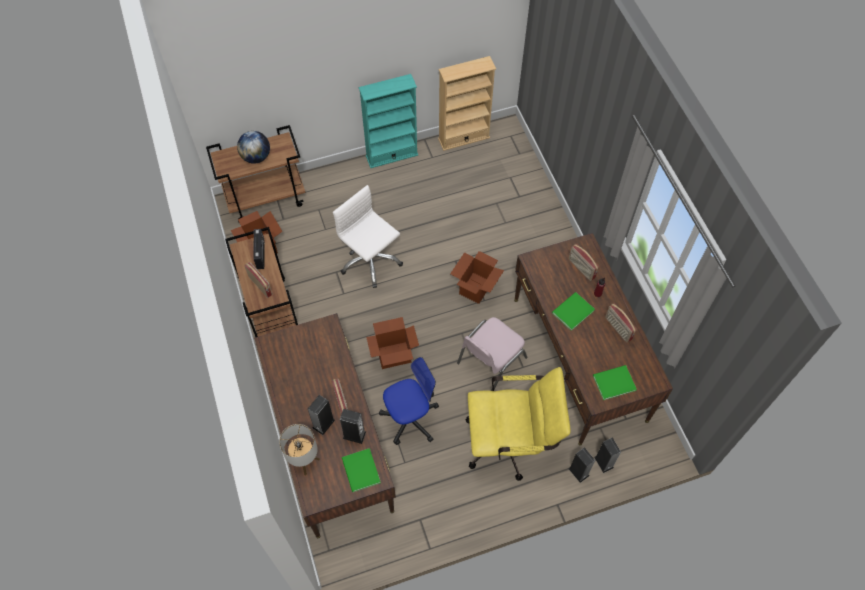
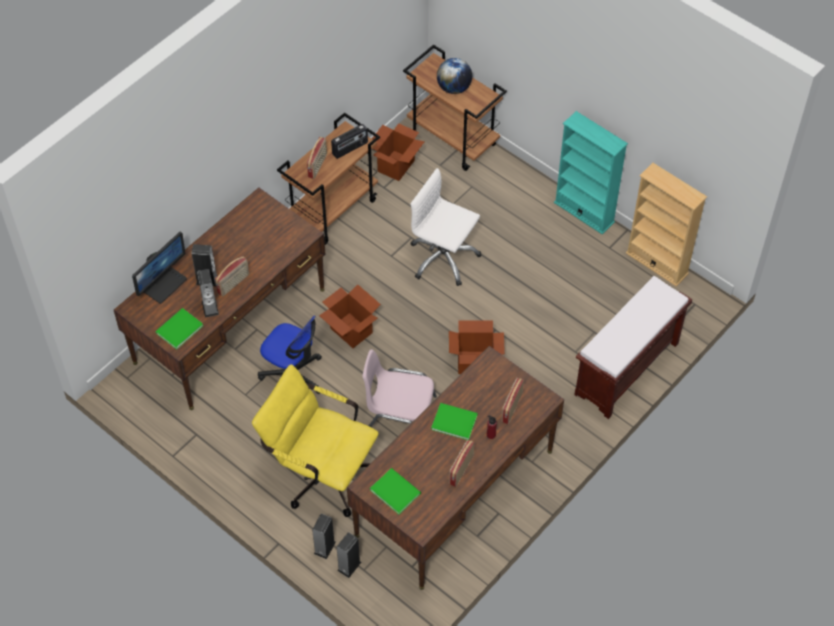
camera: 60 degrees right, 5 degrees down
(304, 461) = (164, 284): table lamp -> monitor
(370, 261) = (443, 258): white office chair -> white office chair turned 75 degrees counterclockwise
(510, 442) = (320, 473): yellow office chair -> yellow office chair turned 150 degrees clockwise
(539, 201) = (626, 370): none -> brown bench

